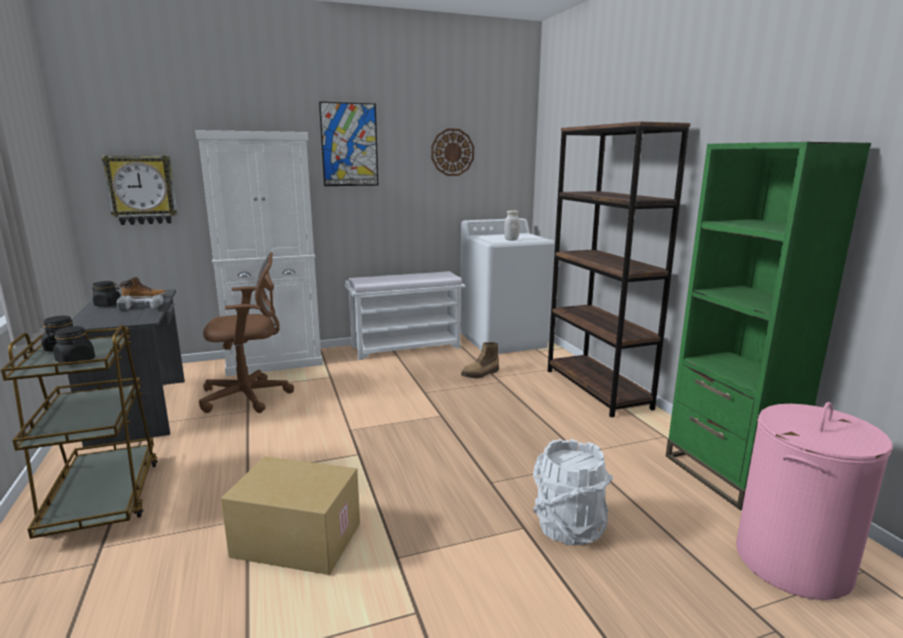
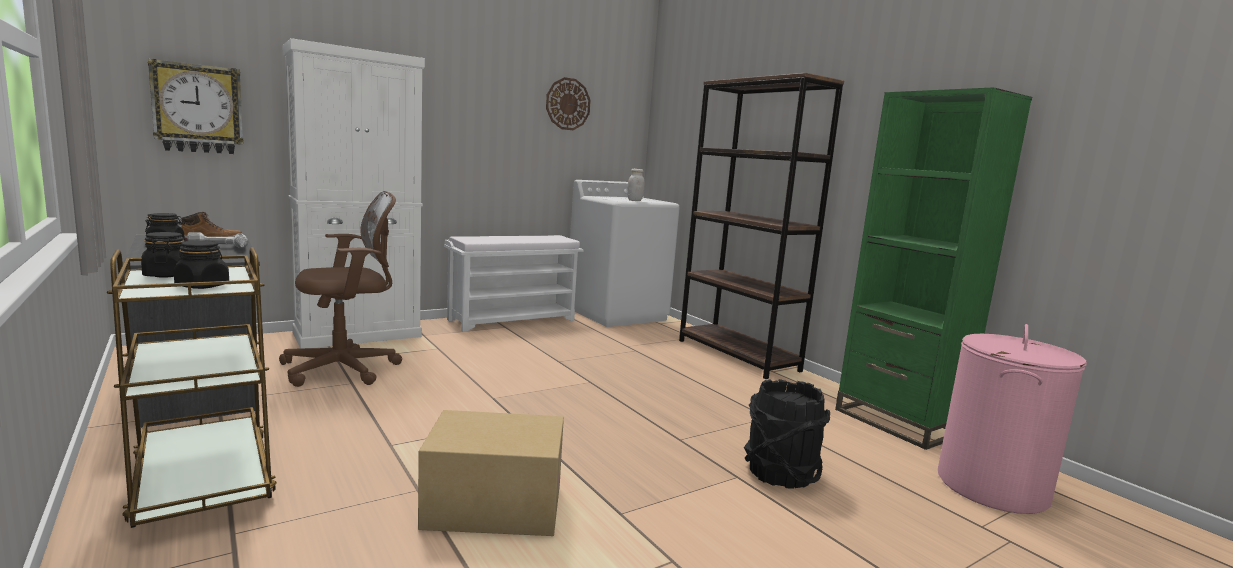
camera: 15 degrees left, 5 degrees down
(349, 145) = (458, 82): picture -> none
(481, 374) = (611, 344): boot -> none
(568, 527) = (780, 473): white bucket -> black bucket

